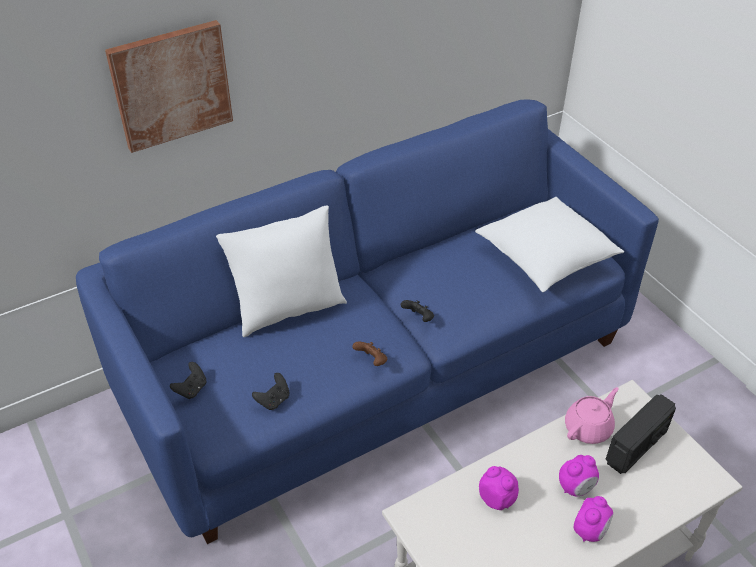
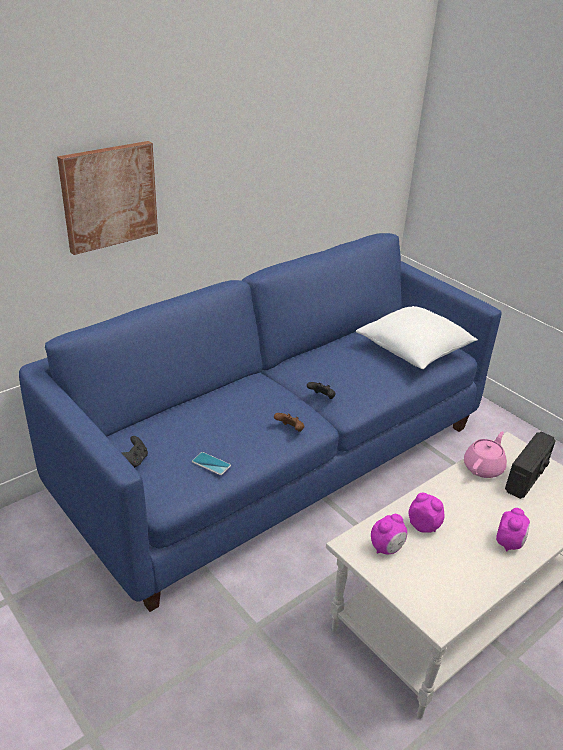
camera: 10 degrees left, 10 degrees down
(273, 400) = (211, 464): black game controller -> phone
(288, 309) = (208, 397): white pillow -> none
(576, 487) = (487, 512): alarm clock -> alarm clock (387, 548)

